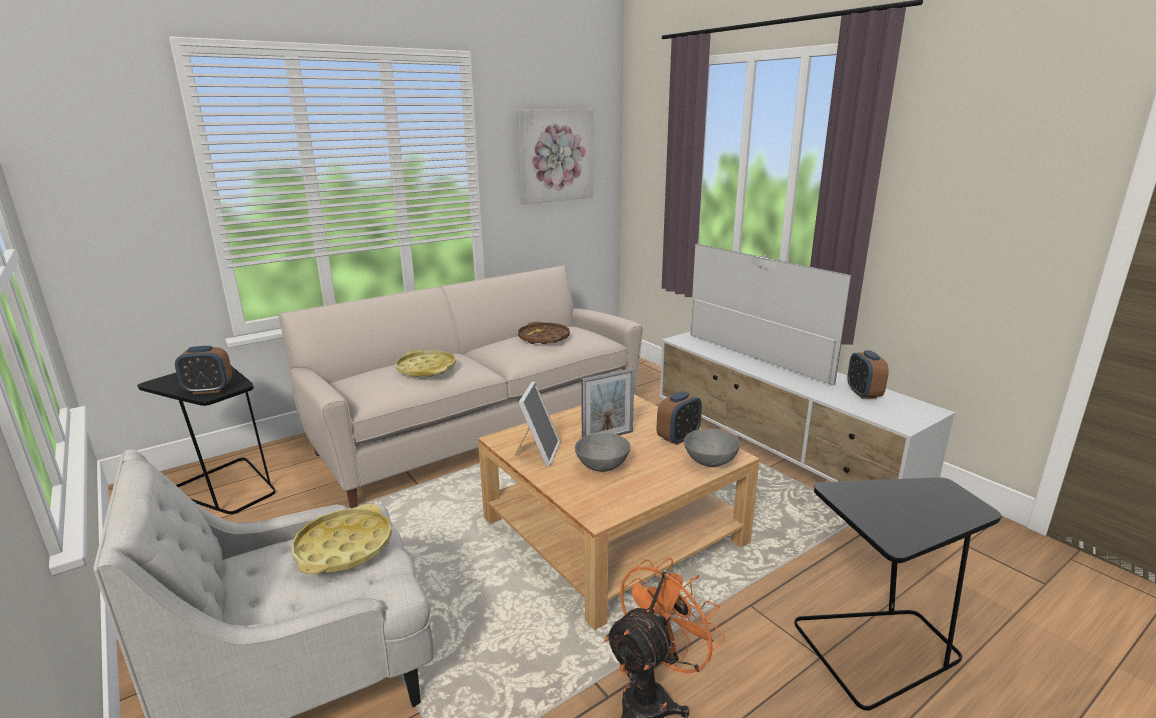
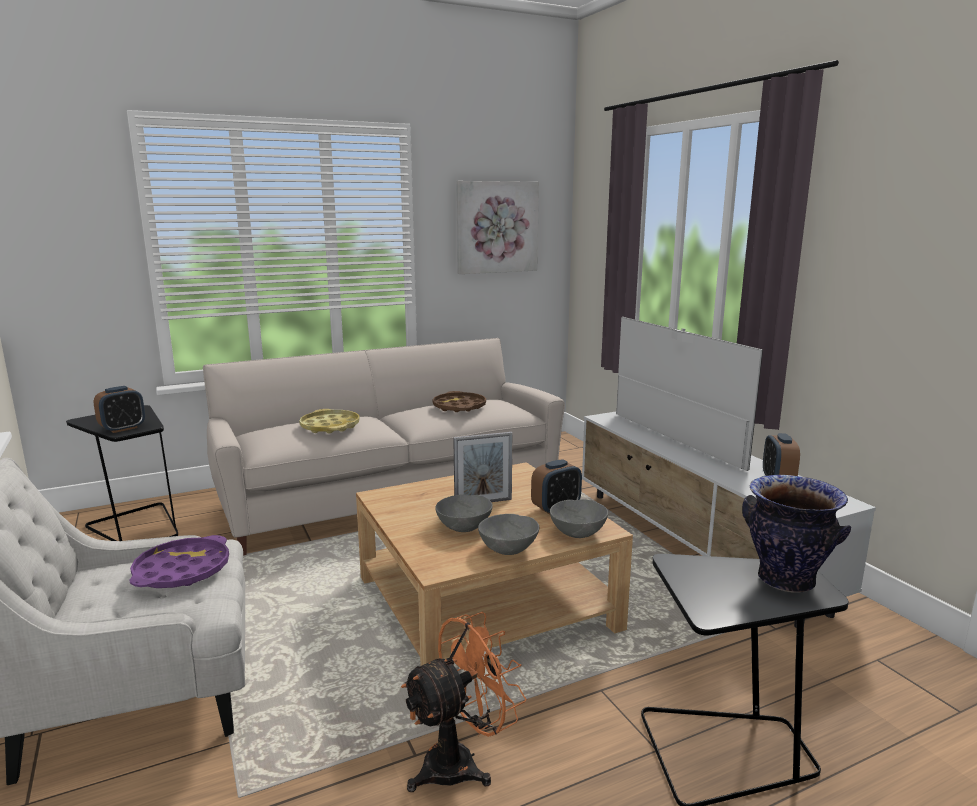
camera: 10 degrees right, 5 degrees down
(208, 390) = (123, 428): alarm clock -> alarm clock turned 45 degrees counterclockwise
(343, 547) = (182, 571): yellow tray -> purple tray
(538, 453) = (406, 510): picture frame -> none
(655, 485) = (508, 549): none -> grey bowl
(939, 498) = (786, 580): none -> vase

